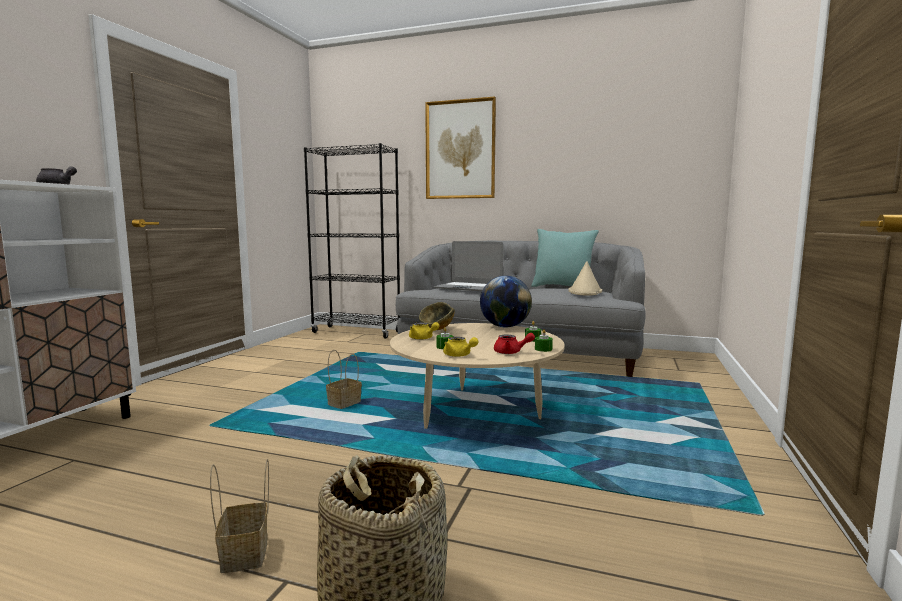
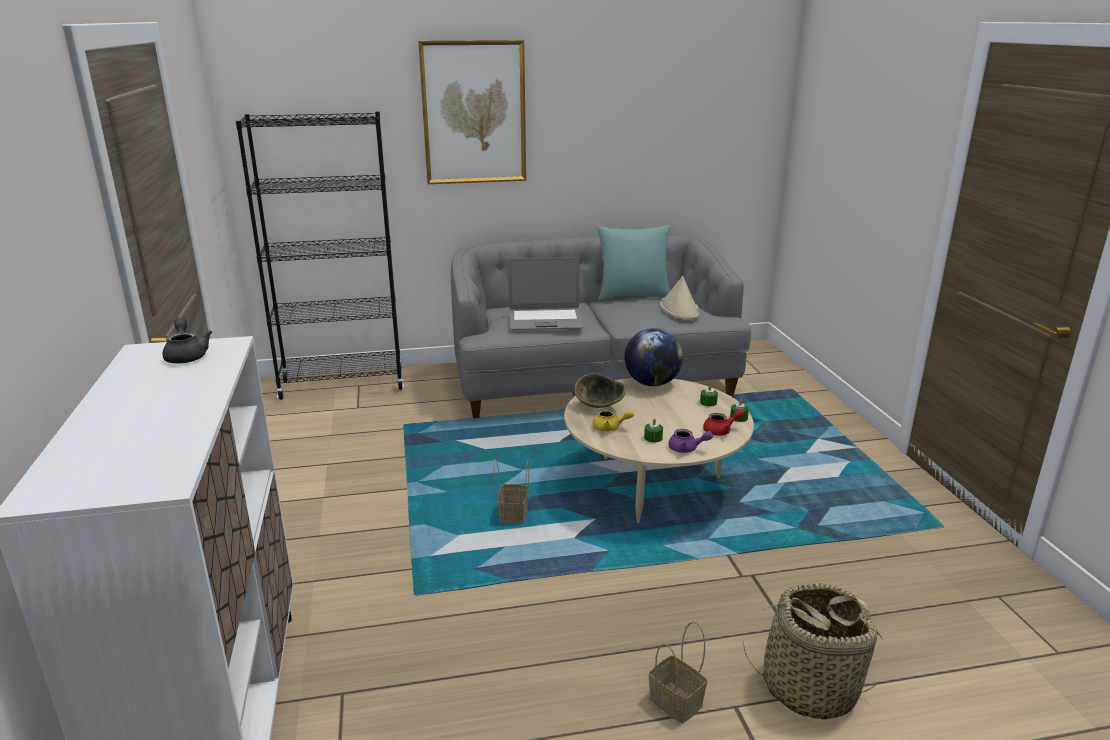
camera: 30 degrees left, 15 degrees up
(459, 355) = (687, 449): yellow teapot -> purple teapot

